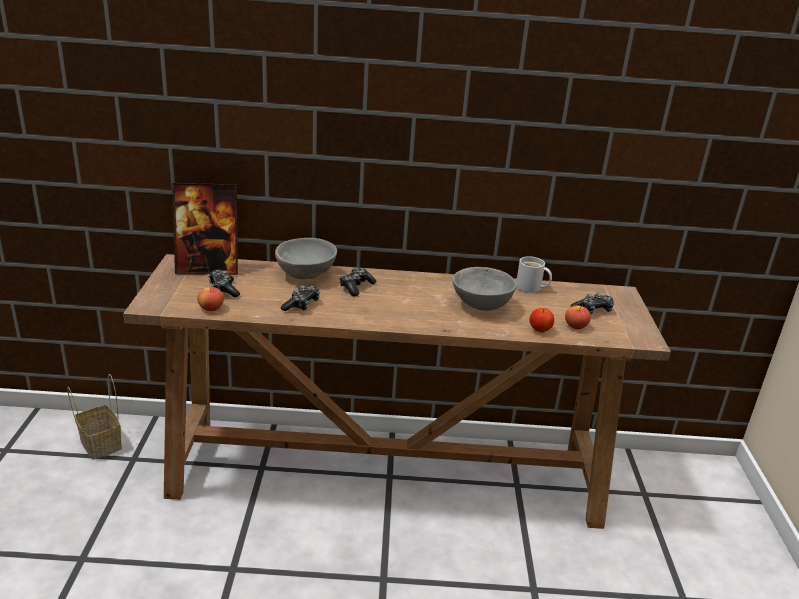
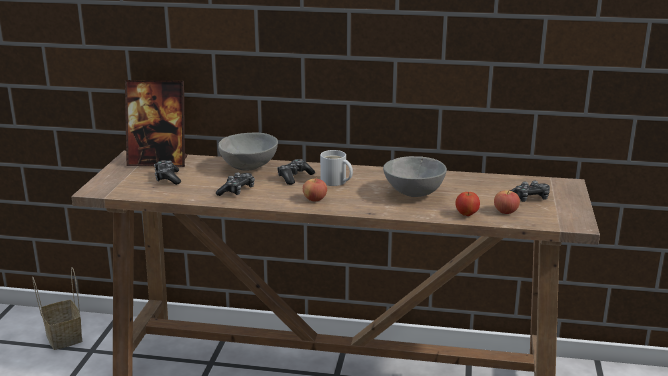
camera: 10 degrees right, 5 degrees down
(211, 308) = (151, 193): apple -> apple (315, 199)
(530, 288) = (470, 179): white mug -> white mug (335, 182)

